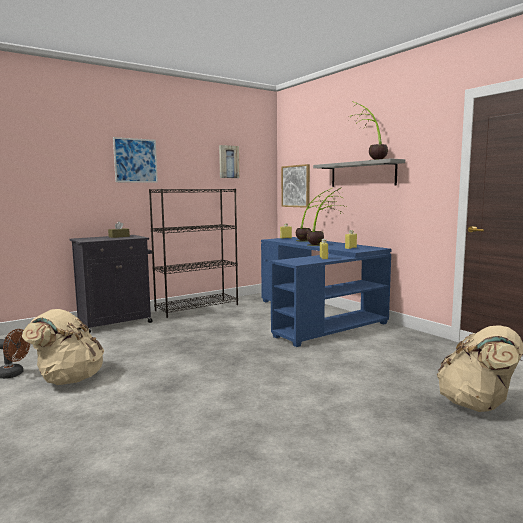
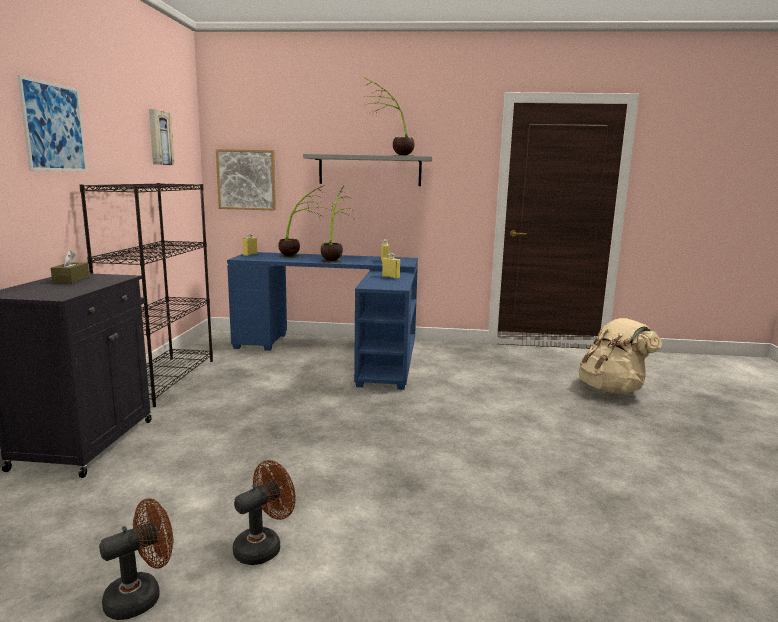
camera: 50 degrees left, 5 degrees up
(68, 379) = (263, 546): beige backpack -> brown fan

